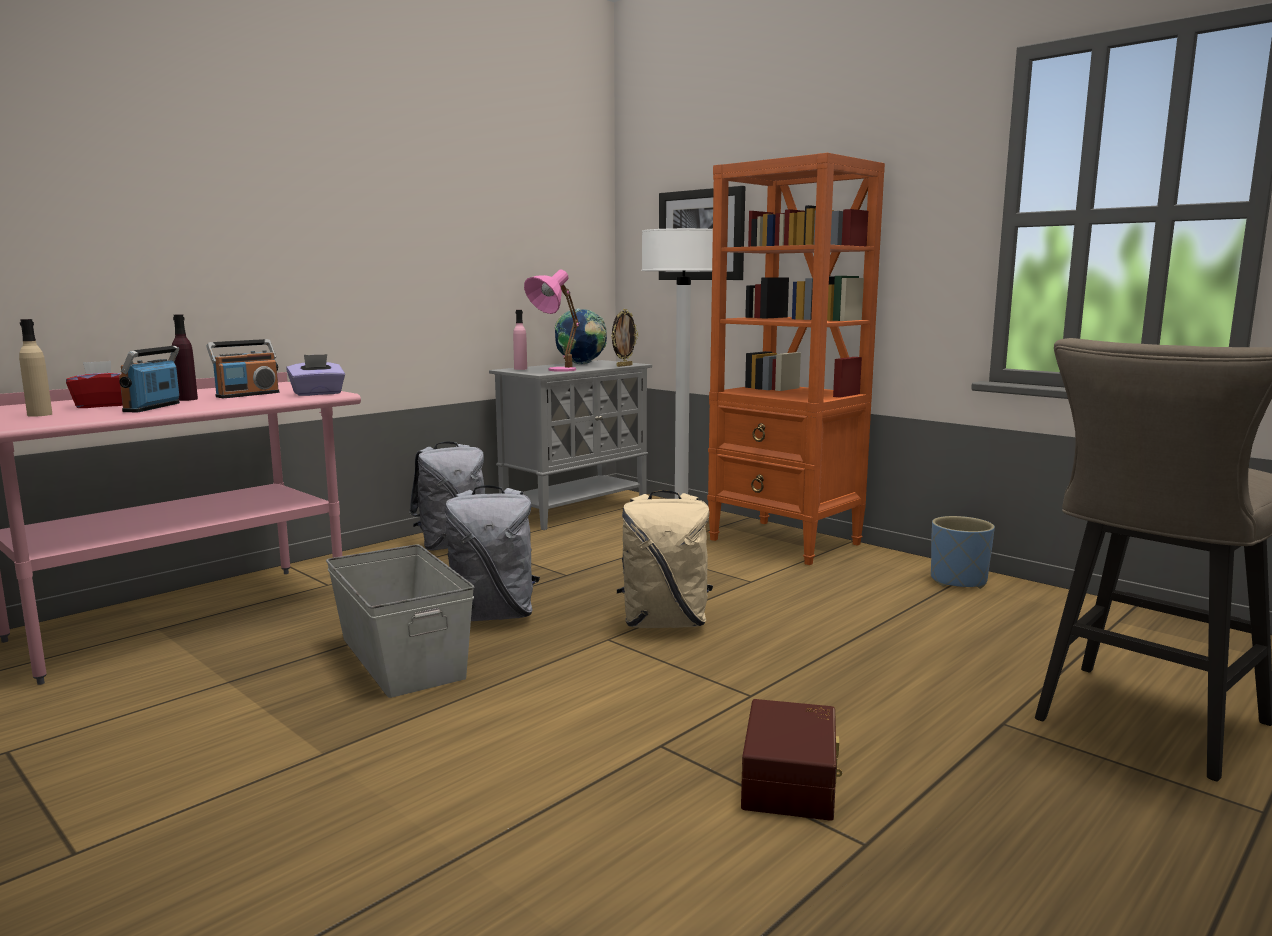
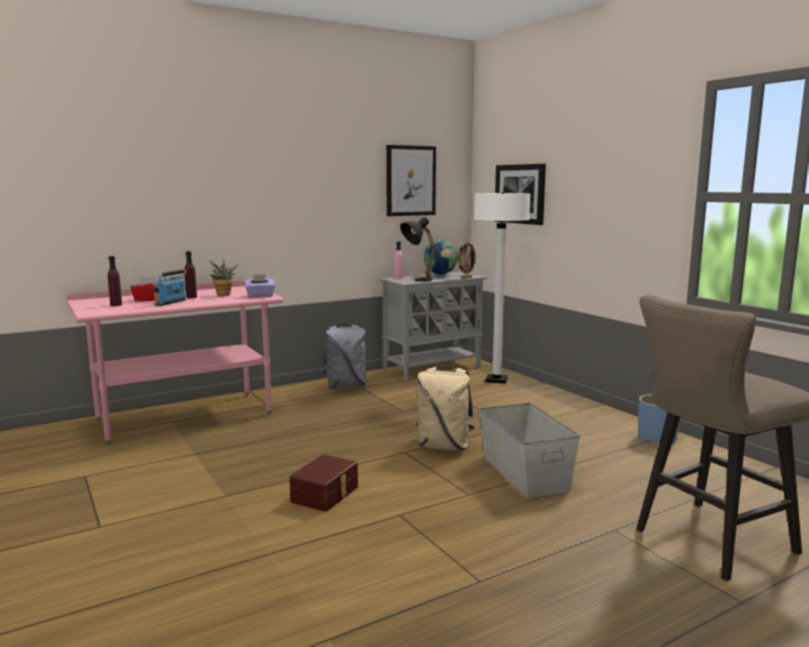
camera: 15 degrees right, 0 degrees up
(40, 414) = (116, 305): beige bottle -> purple bottle
(247, 395) = (223, 295): radio -> potted plant
(401, 658) = (286, 451): grey storage box -> grey storage box (524, 473)
(493, 615) = (347, 431): grey backpack -> none
(530, 215) = (410, 181): none -> picture
(553, 370) = (417, 280): pink table lamp -> black table lamp
(785, 542) = (556, 401): orange bookcase -> none
(792, 781) = (461, 543): brown storage box -> brown storage box (326, 494)

